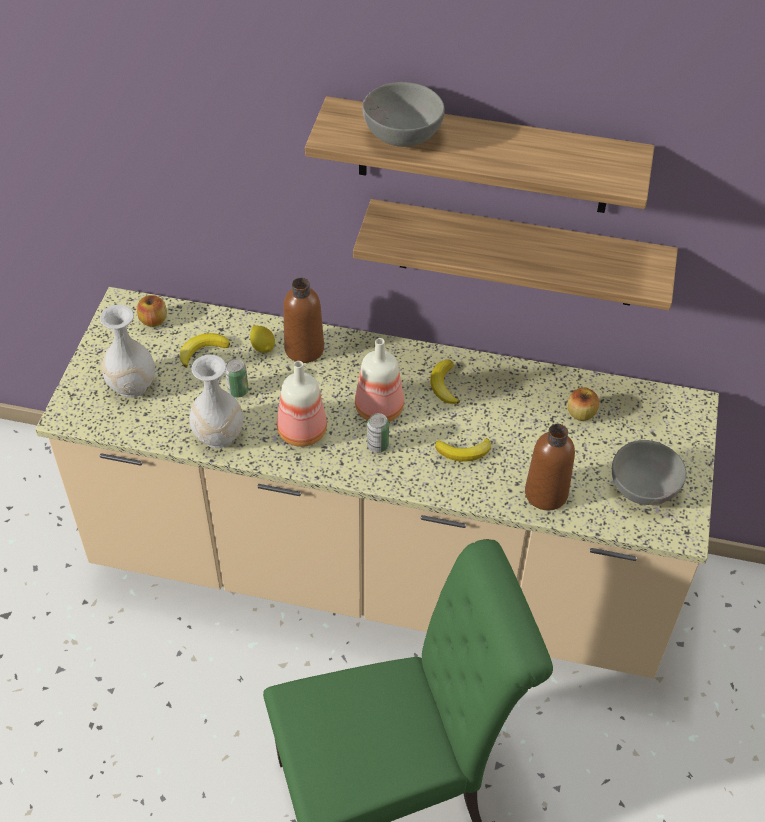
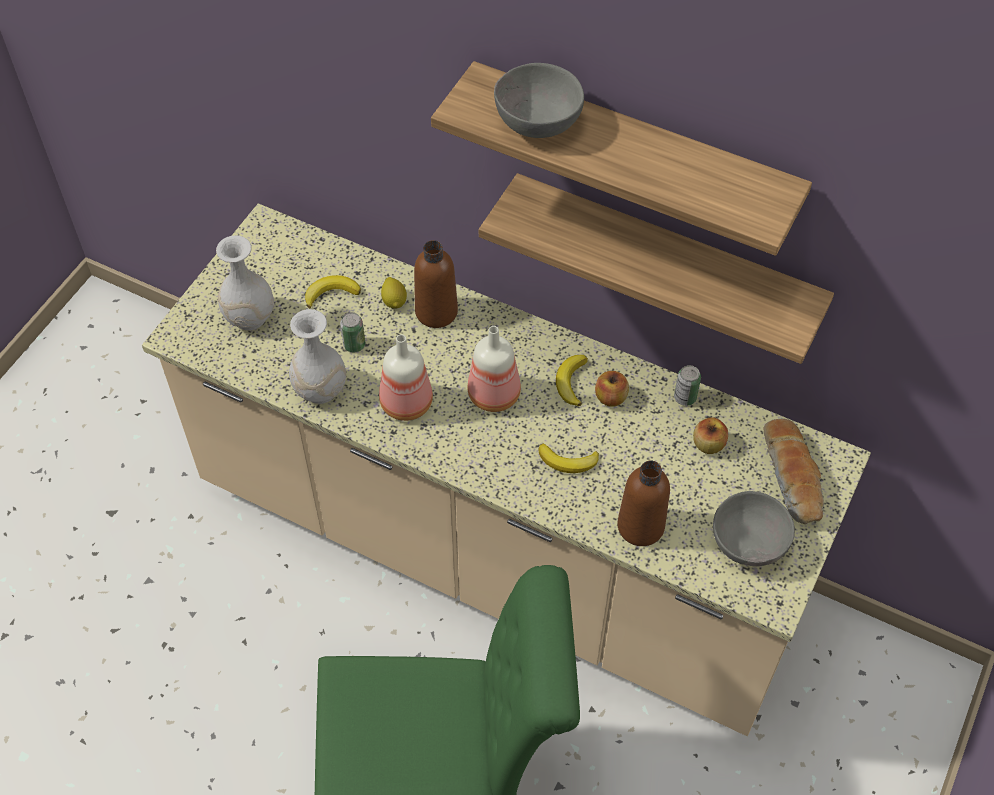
camera: 15 degrees right, 5 degrees up
(153, 320) = (292, 250): apple -> apple (610, 397)
(377, 445) = (479, 435): can -> can (685, 397)
(661, 426) = (792, 477): none -> bread

